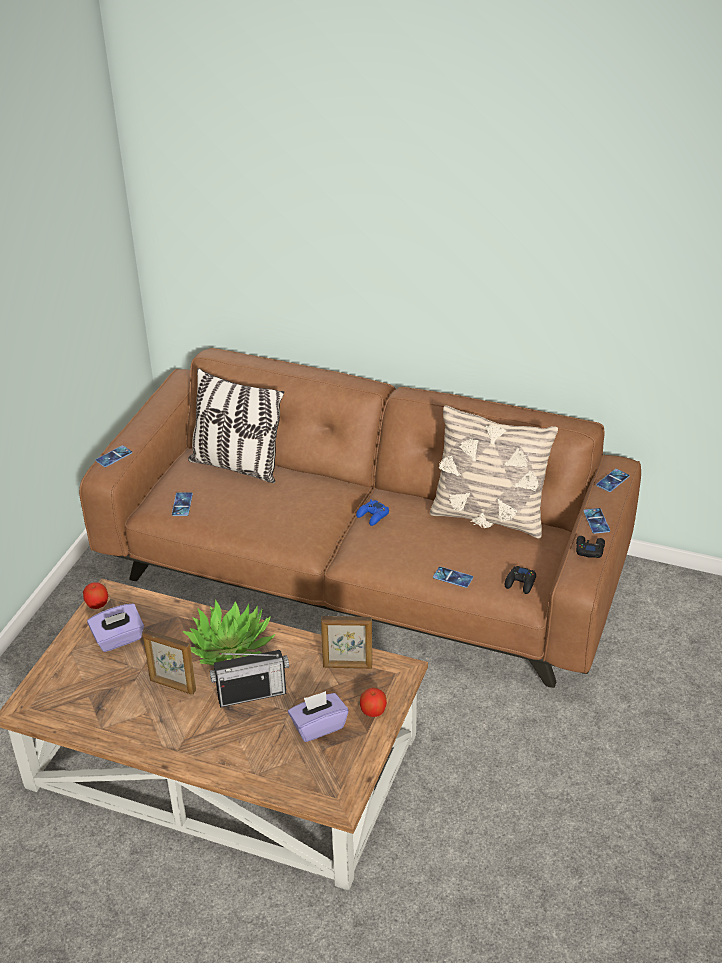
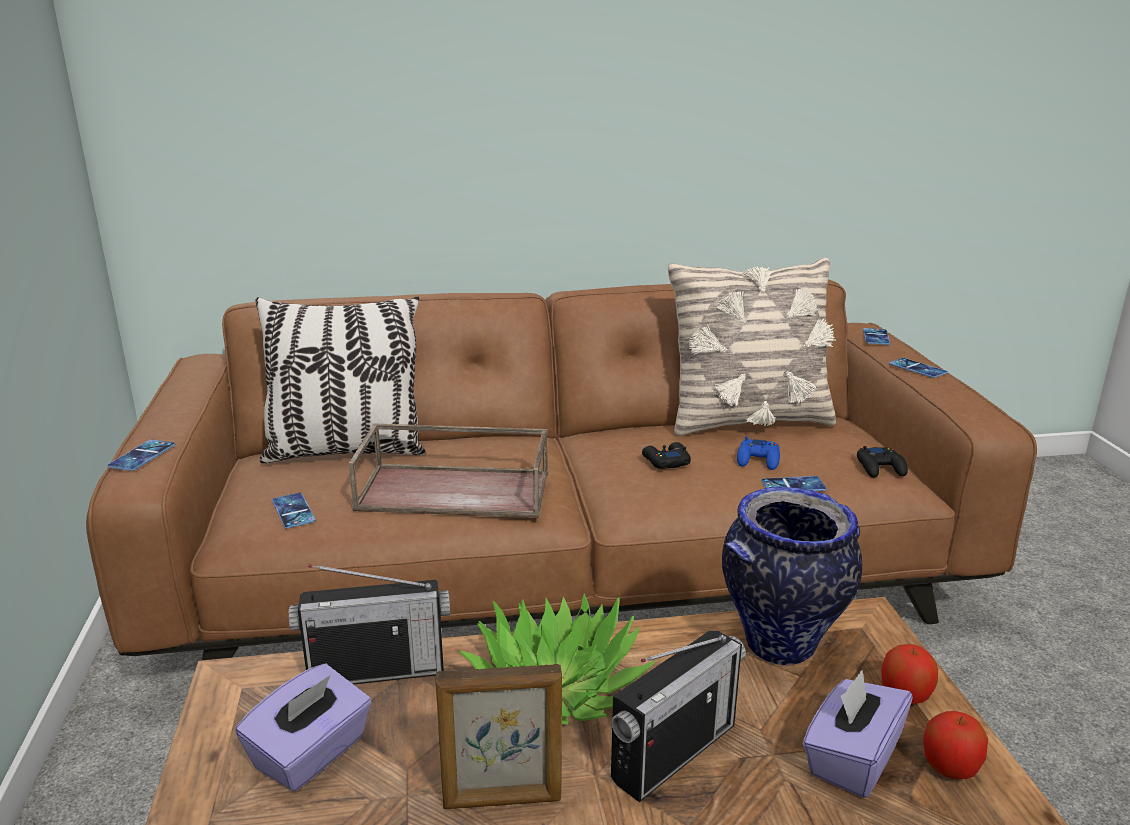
camera: 30 degrees left, 15 degrees down
(97, 604) = (219, 707): apple -> apple (950, 768)
(166, 611) = (377, 671): none -> radio
(269, 517) = (456, 490): none -> brown tray
(347, 666) = (781, 644): picture frame -> vase
(373, 516) = (604, 453): blue game controller -> blue game controller (758, 460)
(589, 549) = (953, 391): black game controller -> black game controller (665, 461)

